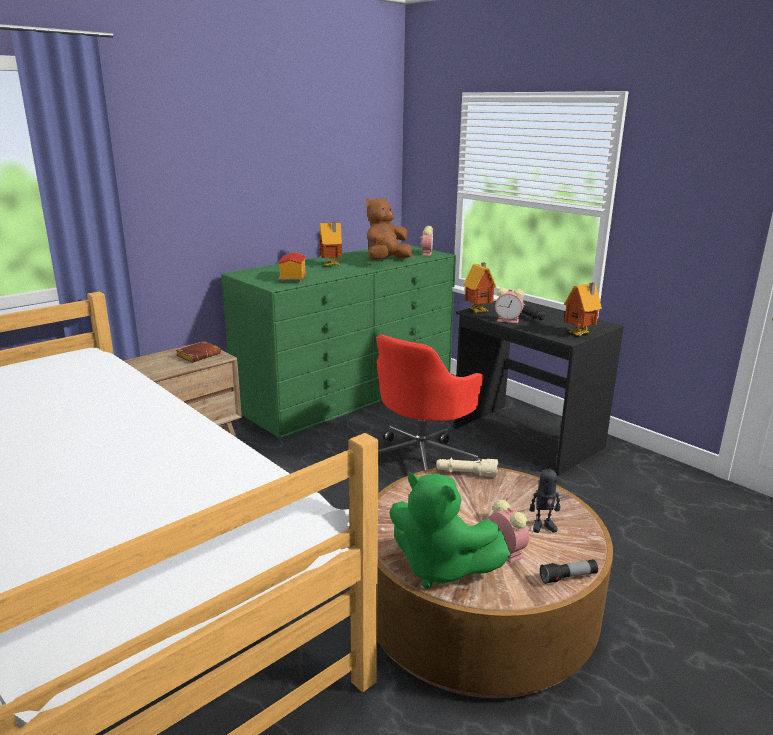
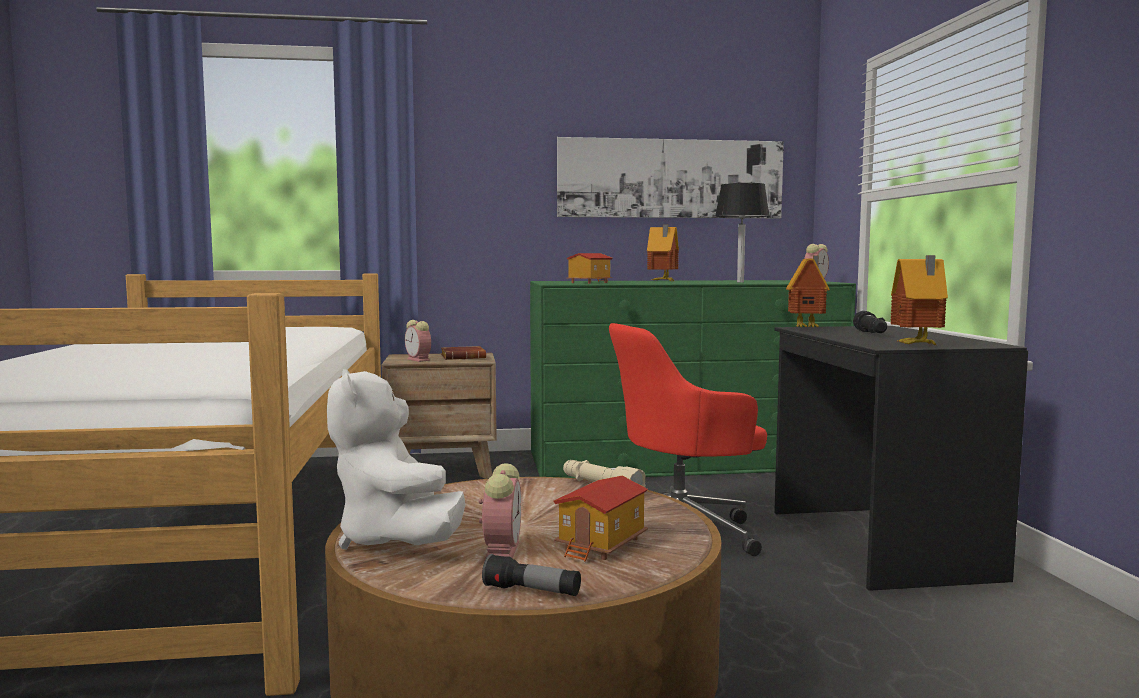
camera: 35 degrees right, 15 degrees down
(314, 174) = (670, 179): none -> picture
(386, 261) = (740, 282): brown plush toy -> black table lamp
(440, 568) = (395, 540): green plush toy -> white plush toy
(509, 320) = (831, 334): alarm clock -> alarm clock (419, 360)
(543, 526) = (602, 545): toy robot -> toy house

